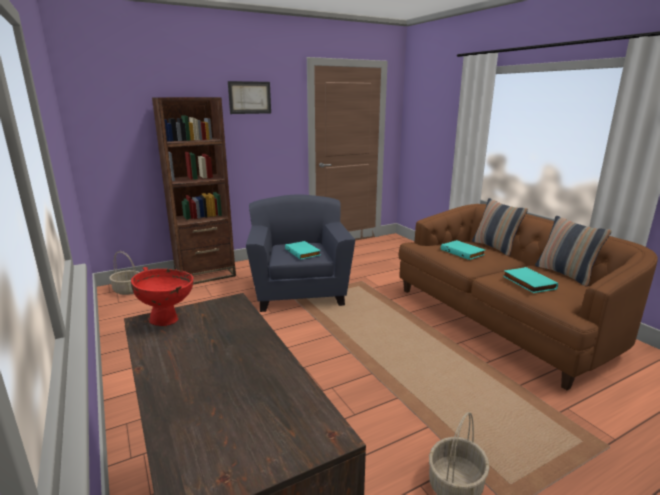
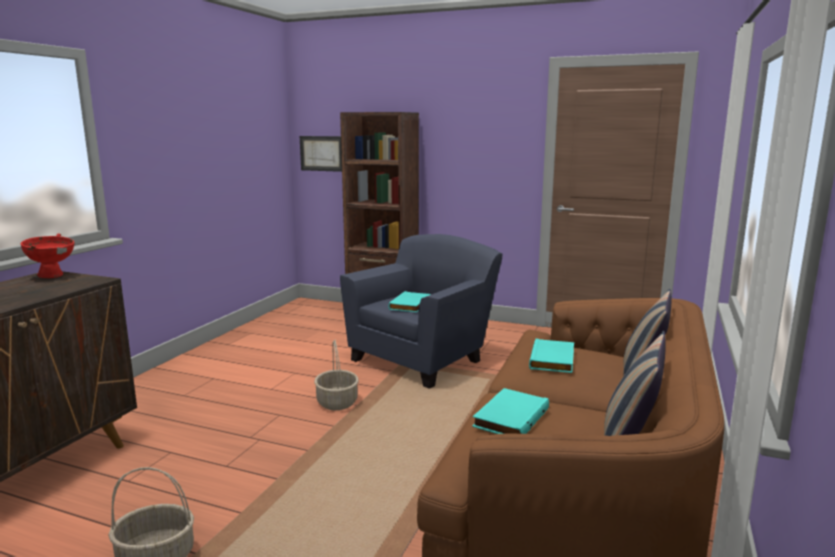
camera: 50 degrees right, 5 degrees down
(128, 290) = (310, 307): basket -> basket (337, 402)
(249, 97) = (465, 113): picture -> picture (321, 153)

